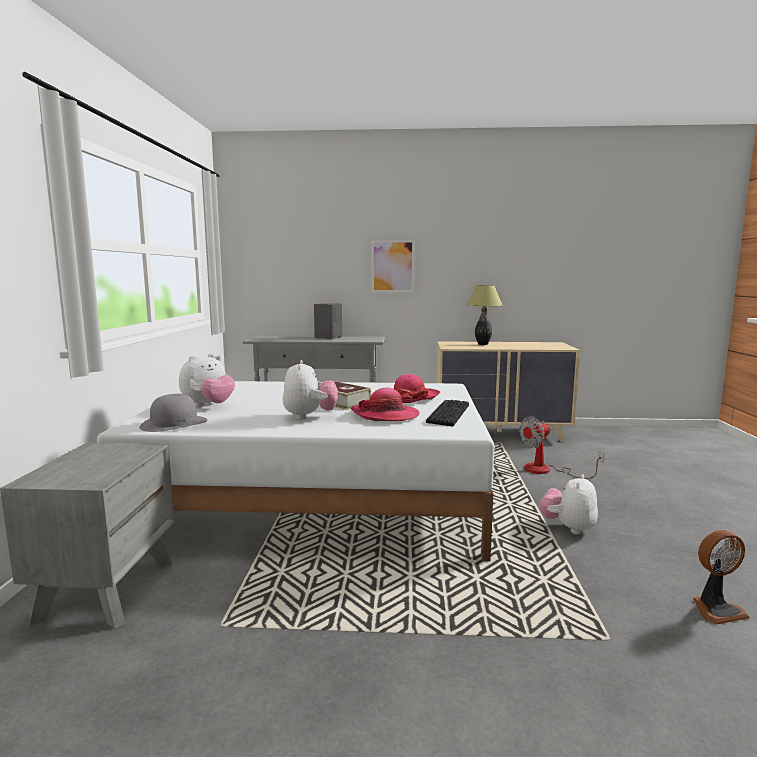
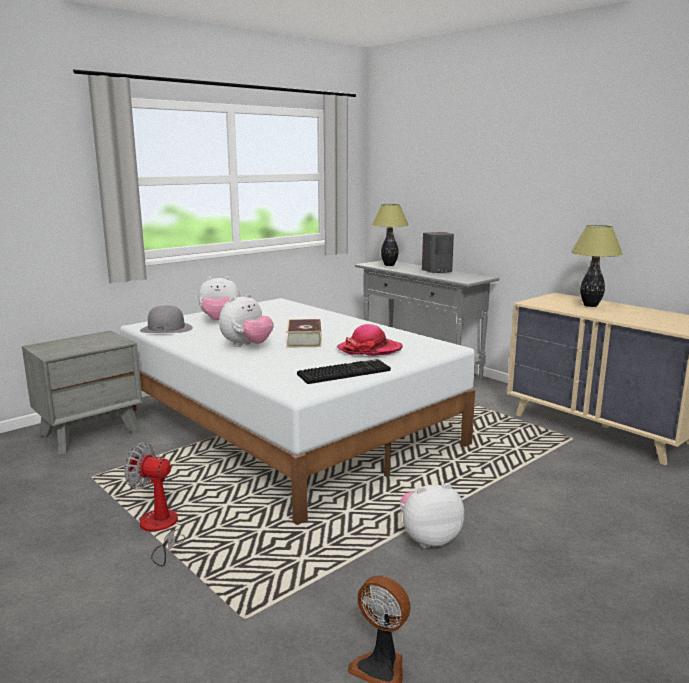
camera: 45 degrees right, 5 degrees up
(276, 338) = (389, 265): none -> table lamp
(385, 415) = (296, 359): hat -> none
(392, 266) = (515, 193): picture -> none
(547, 470) = (552, 484): fan -> fan (160, 529)

